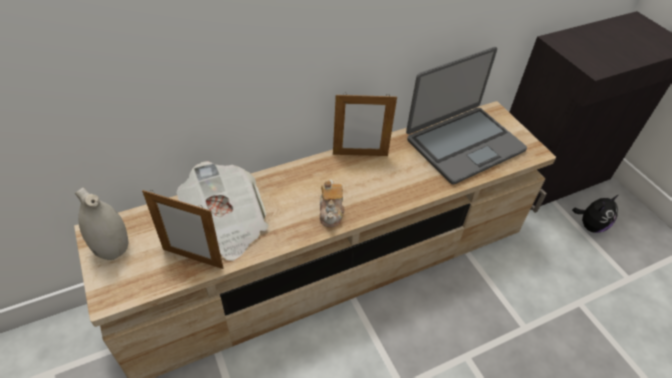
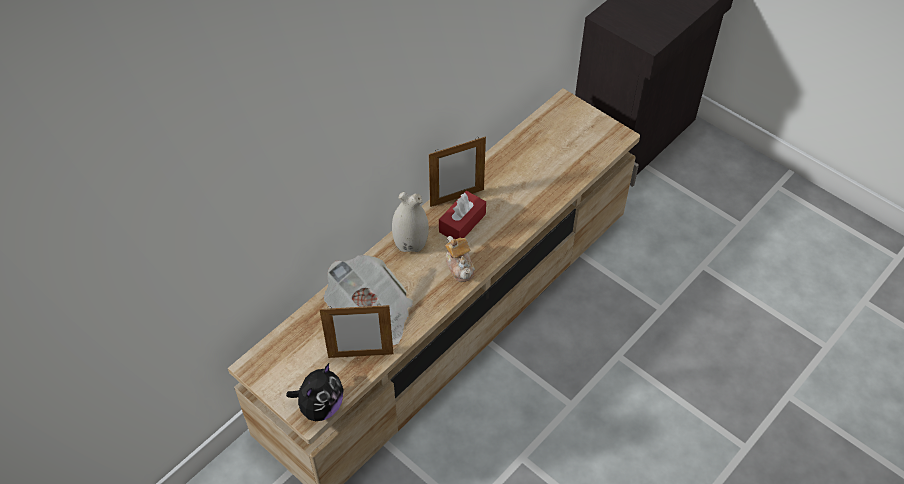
camera: 20 degrees left, 5 degrees up
(112, 248) = (280, 374): white vase -> white vase (411, 243)
(353, 176) = (462, 223): none -> red tissue box
(463, 144) = (550, 151): laptop -> none
(590, 225) = (690, 181): plush toy -> plush toy (320, 406)

